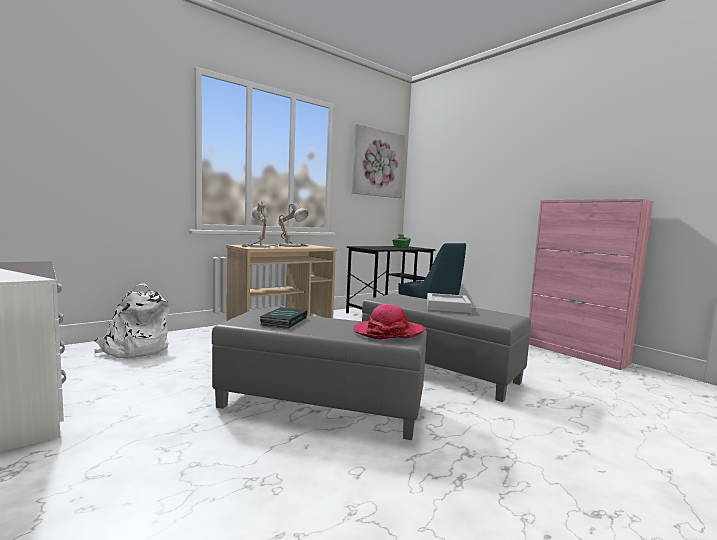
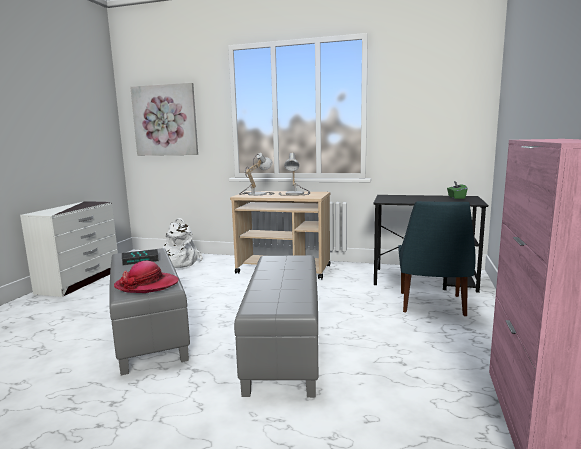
camera: 55 degrees right, 5 degrees up
(378, 163) = (441, 88): picture -> picture (165, 120)
(447, 307) = (284, 280): grey tray -> none

